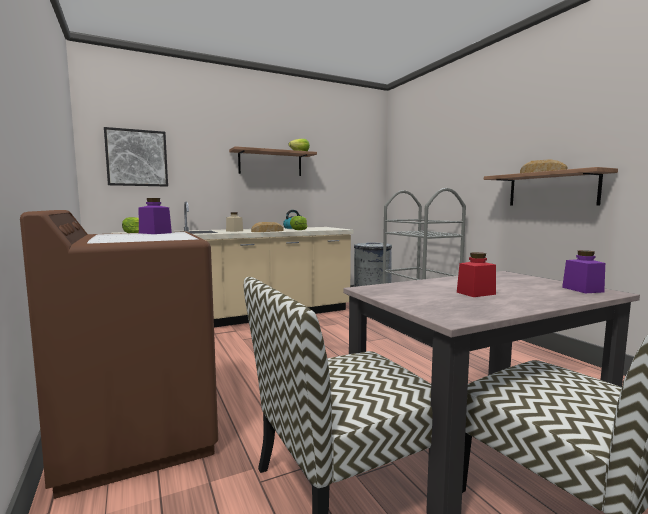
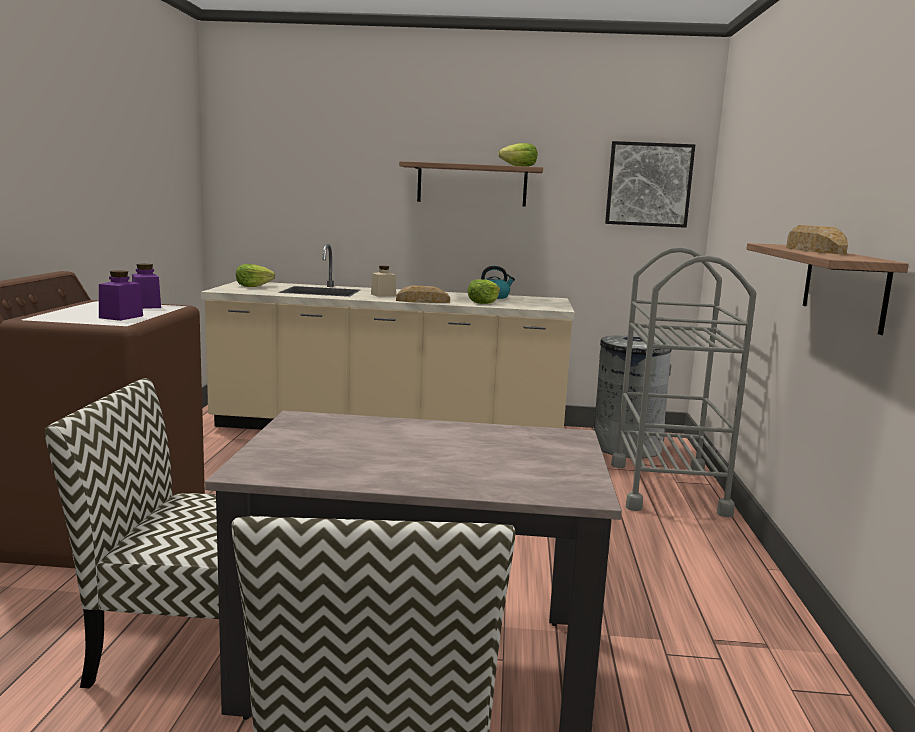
camera: 30 degrees right, 5 degrees up
(137, 158) = (274, 178): picture -> picture (649, 184)
(476, 293) = (395, 452): red jar -> none
(582, 289) = (564, 483): purple jar -> purple jar (121, 317)

